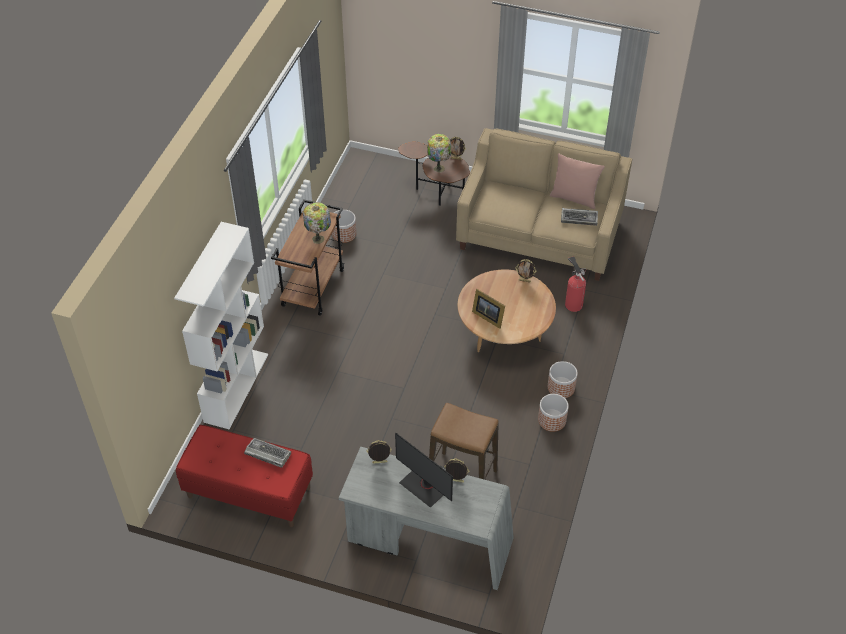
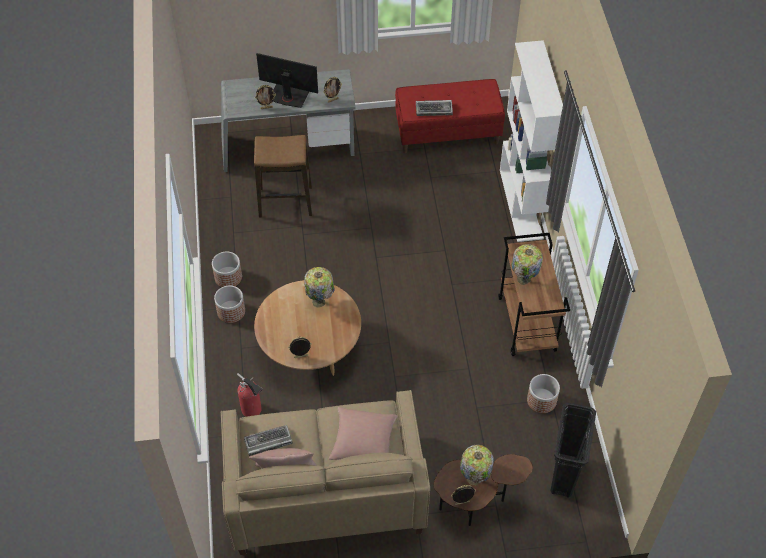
camera: 155 degrees right, 5 degrees up
(363, 188) = (564, 474): none -> black trash can
(488, 316) = (320, 302): picture frame -> table lamp
(508, 197) = (363, 442): none -> pink pillow

